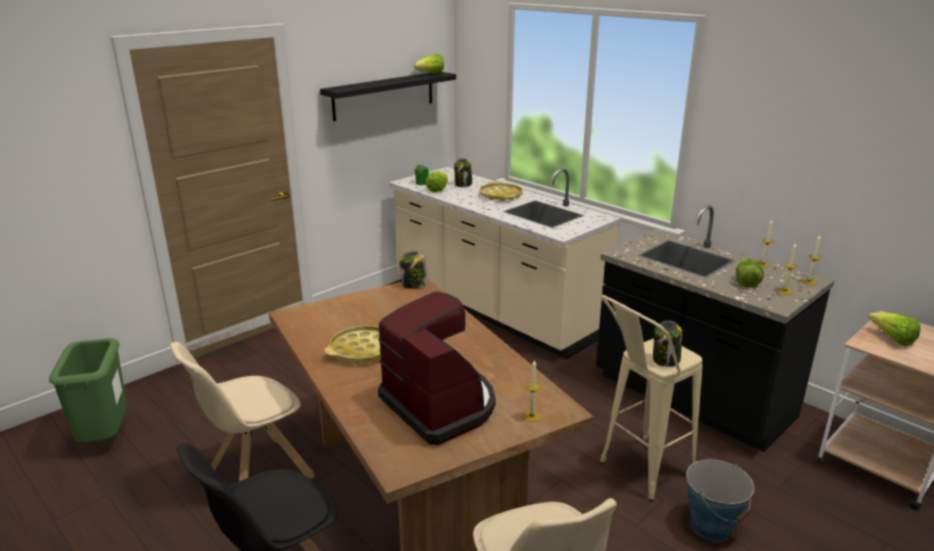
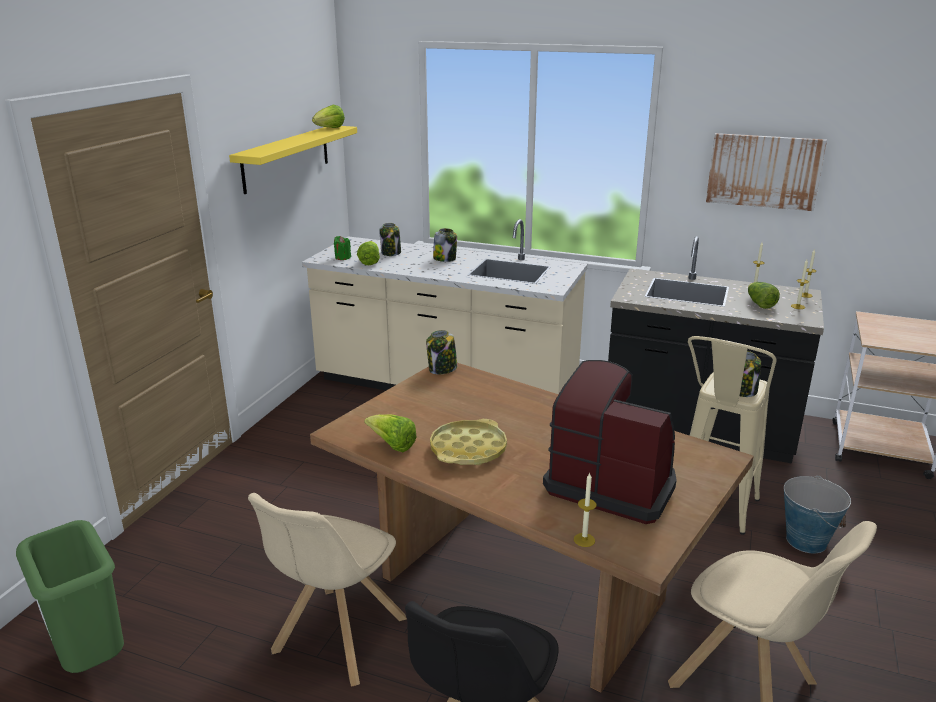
camera: 25 degrees left, 0 degrees up
(384, 95) = (286, 158): black shelf -> yellow shelf
(500, 195) = (445, 259): yellow tray -> jar
(531, 416) = (704, 470): candle -> candle (584, 540)
(793, 148) = (764, 171): none -> picture
(892, 339) = (889, 333): lettuce -> lettuce (392, 445)

